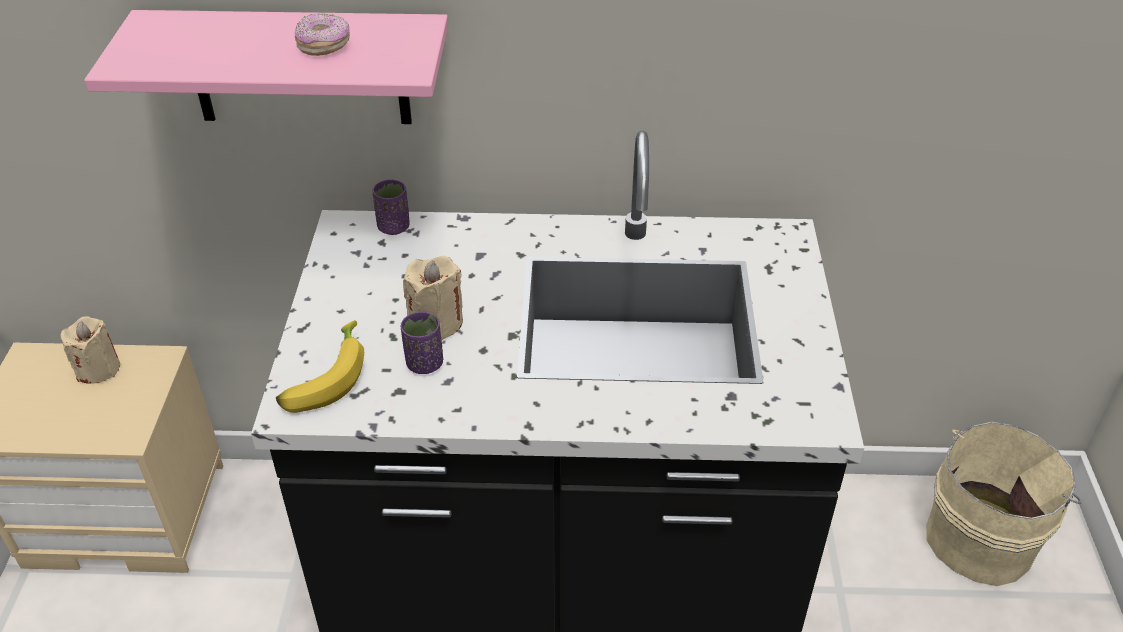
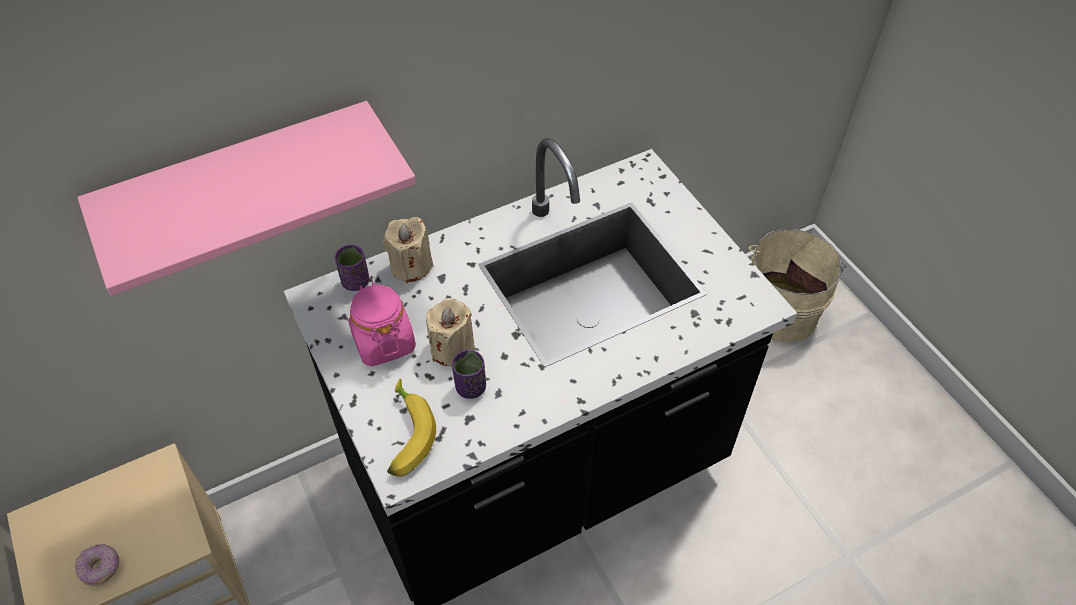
camera: 30 degrees left, 10 degrees up
(98, 369) = (110, 500): beige candle -> beige candle (411, 266)
(324, 46) = (294, 171): donut -> donut (101, 568)
(375, 288) = (383, 342): none -> pink jar

